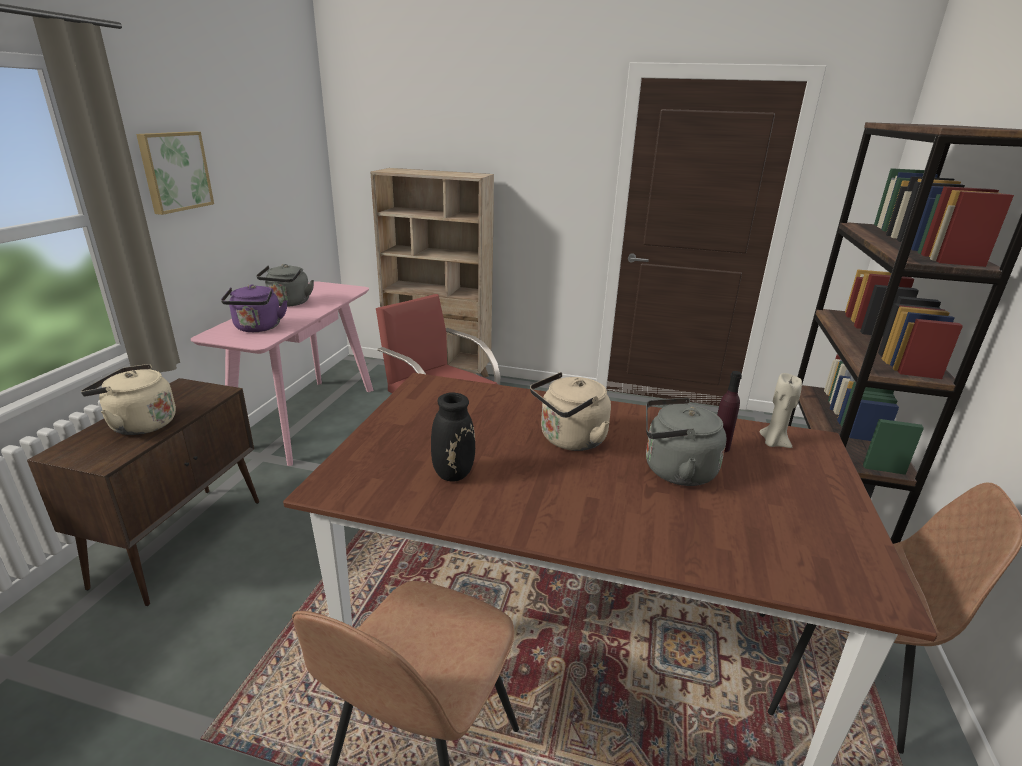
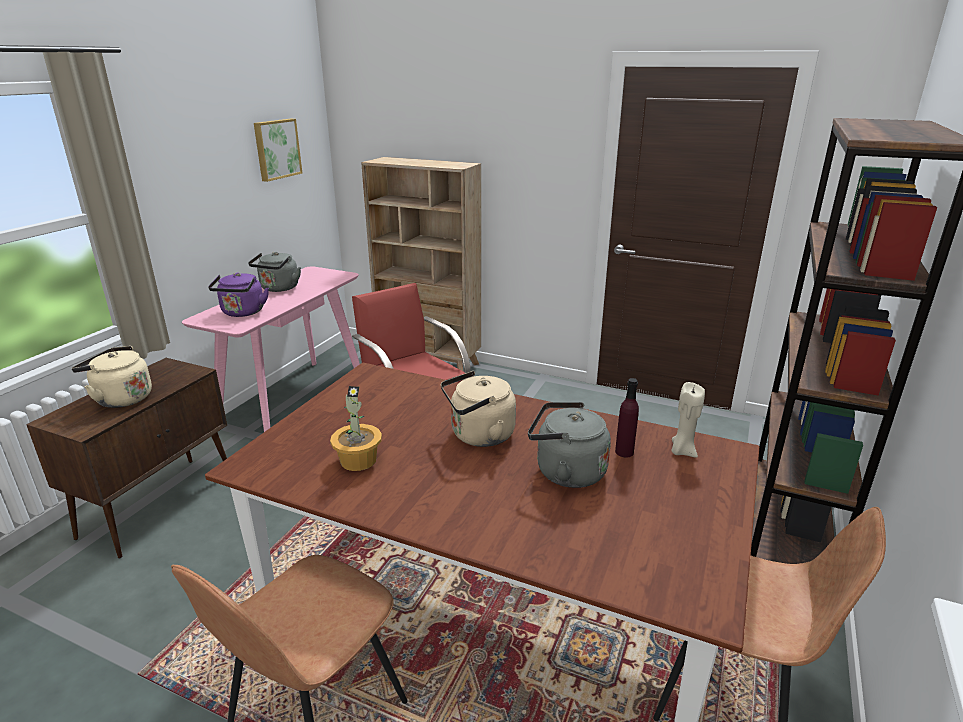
camera: 10 degrees right, 0 degrees up
(174, 171) = (171, 171): picture -> picture (276, 149)
(454, 473) = (358, 460): black vase -> potted plant

